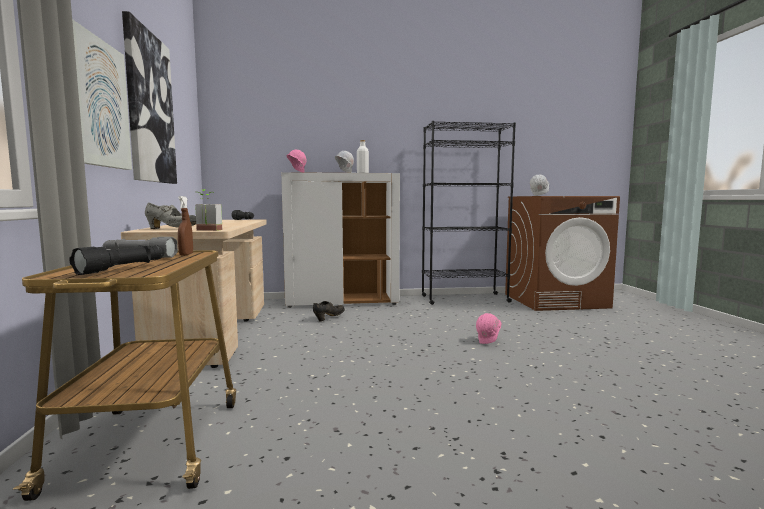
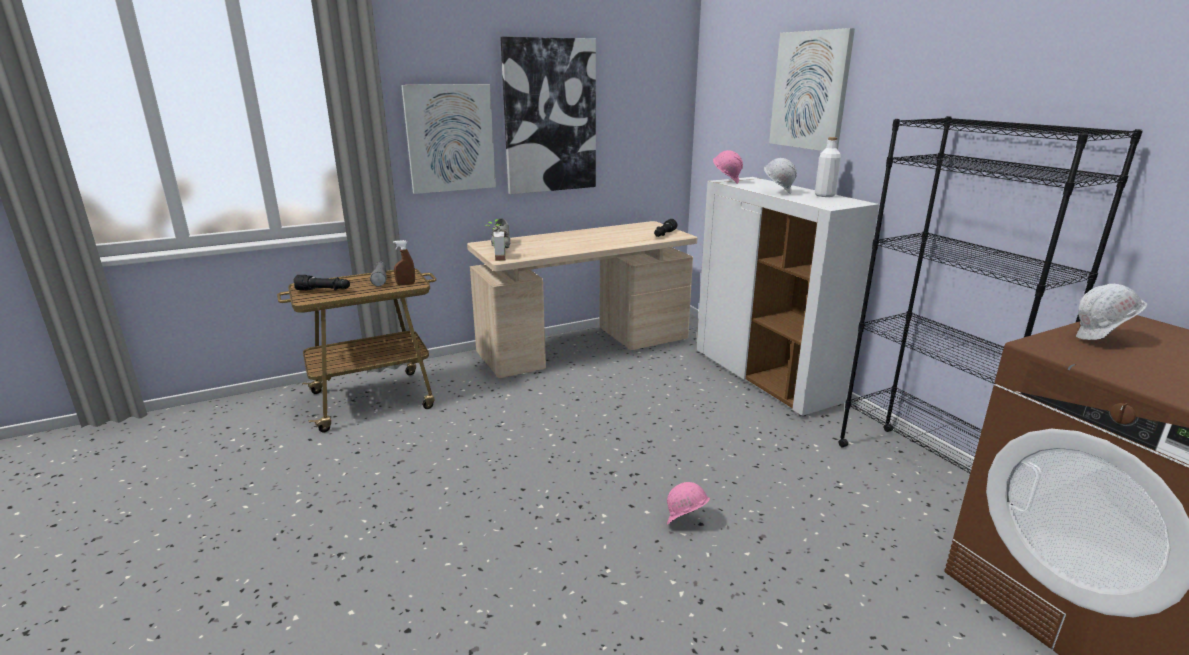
camera: 70 degrees right, 15 degrees up
(325, 117) = (810, 90): none -> picture
(329, 318) = (684, 387): black shoe -> none

